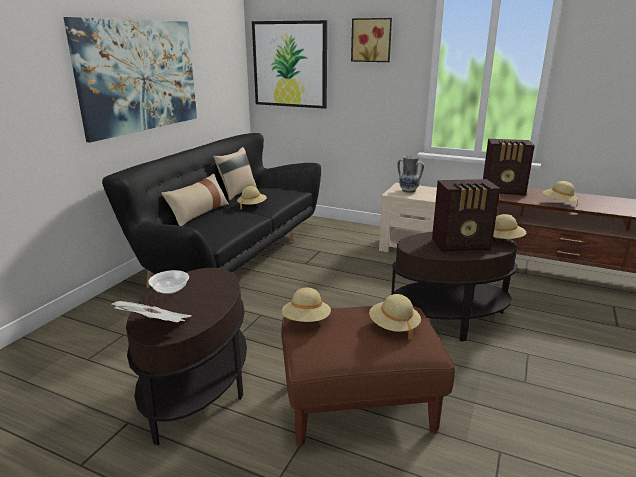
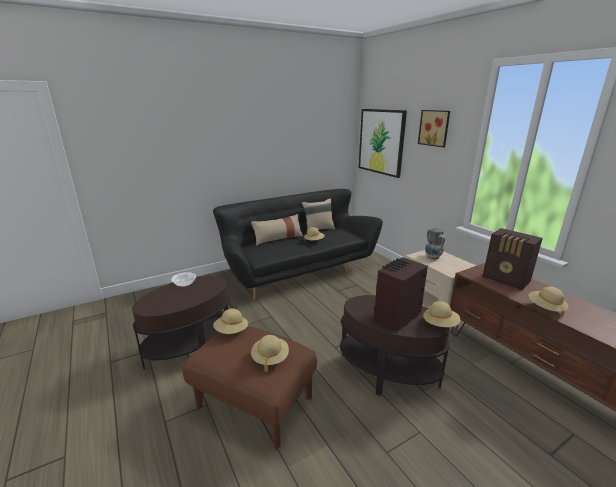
camera: 35 degrees right, 0 degrees up
(139, 76) = (257, 147): picture -> none
(156, 328) = (148, 304): newspaper -> none
(462, 245) = (396, 316): radio -> radio turned 105 degrees clockwise

